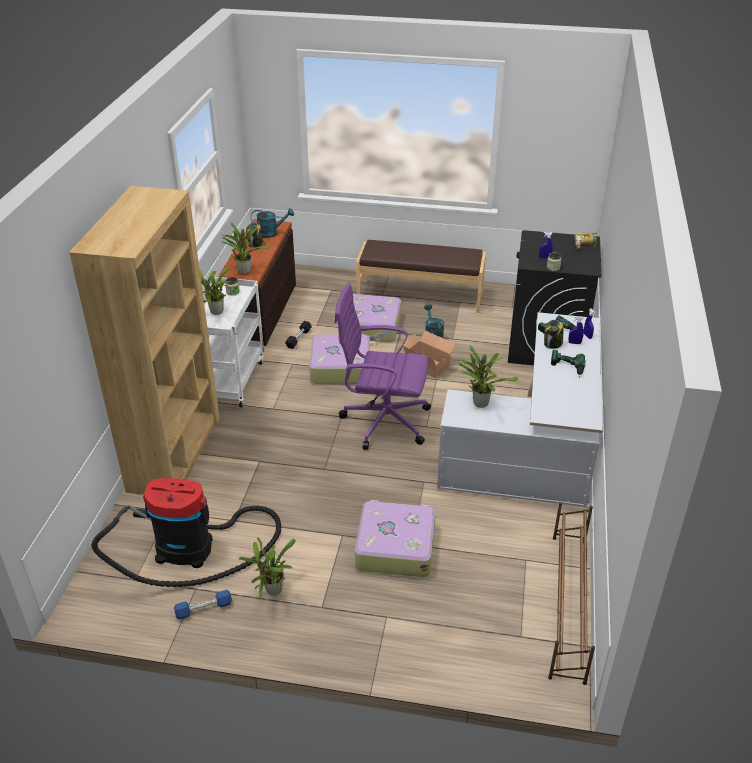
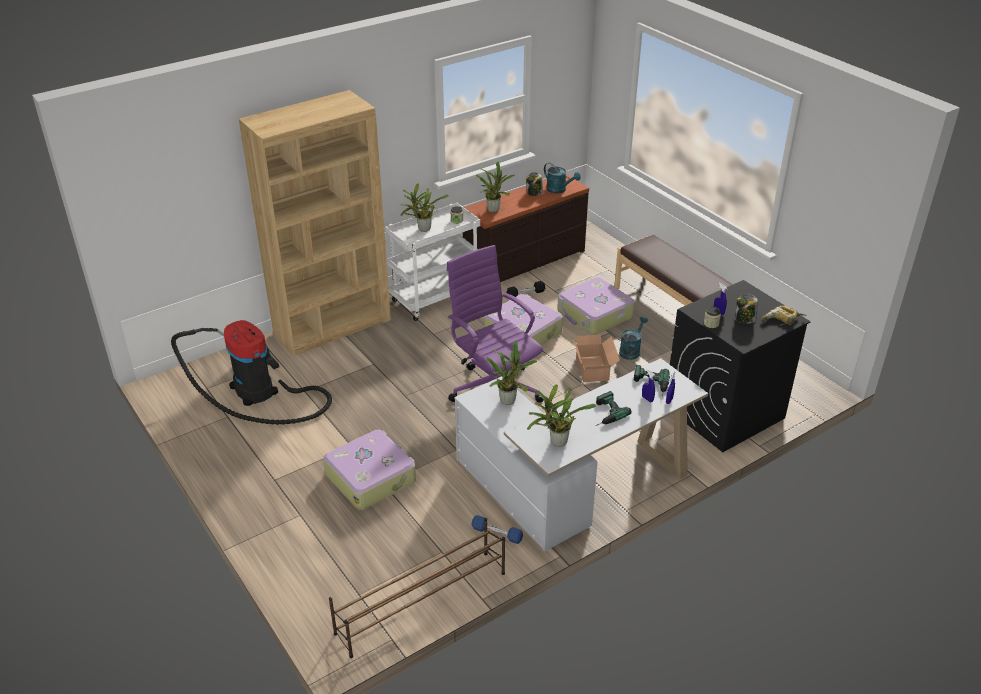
camera: 45 degrees right, 0 degrees up
(203, 609) = (215, 431): blue dumbbell -> blue dumbbell (497, 534)
(272, 592) = (262, 450): potted plant -> potted plant (556, 442)
(552, 344) = (626, 389): jar -> jar (744, 319)

